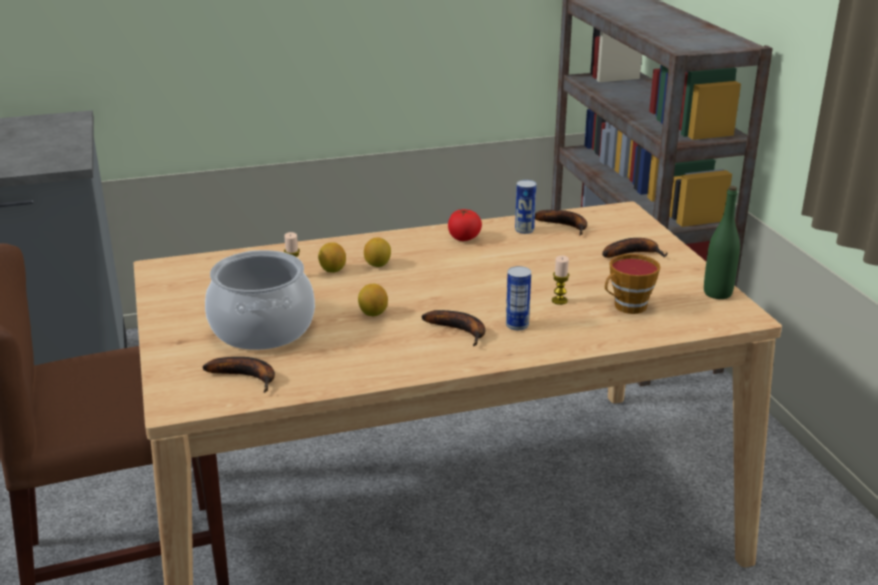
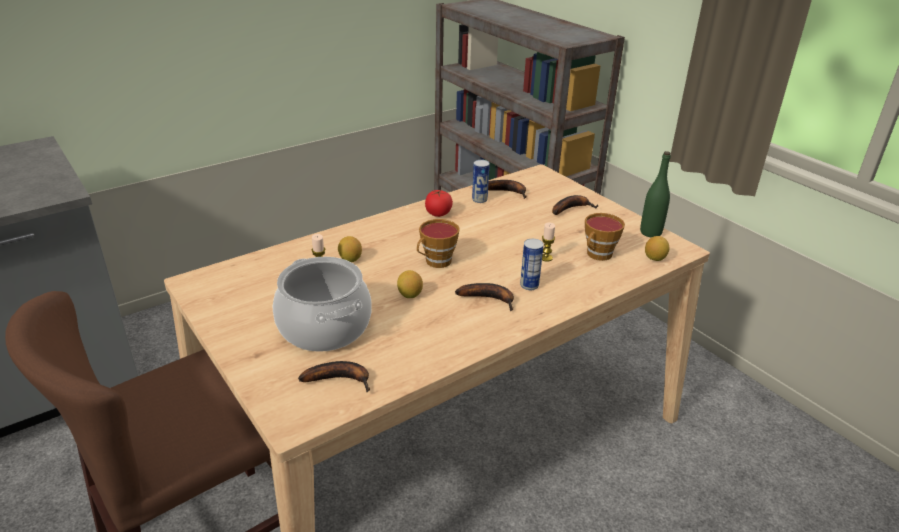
camera: 20 degrees left, 5 degrees up
(378, 265) = (385, 248): lemon -> lemon (655, 258)
(425, 286) = (436, 262): none -> cup

